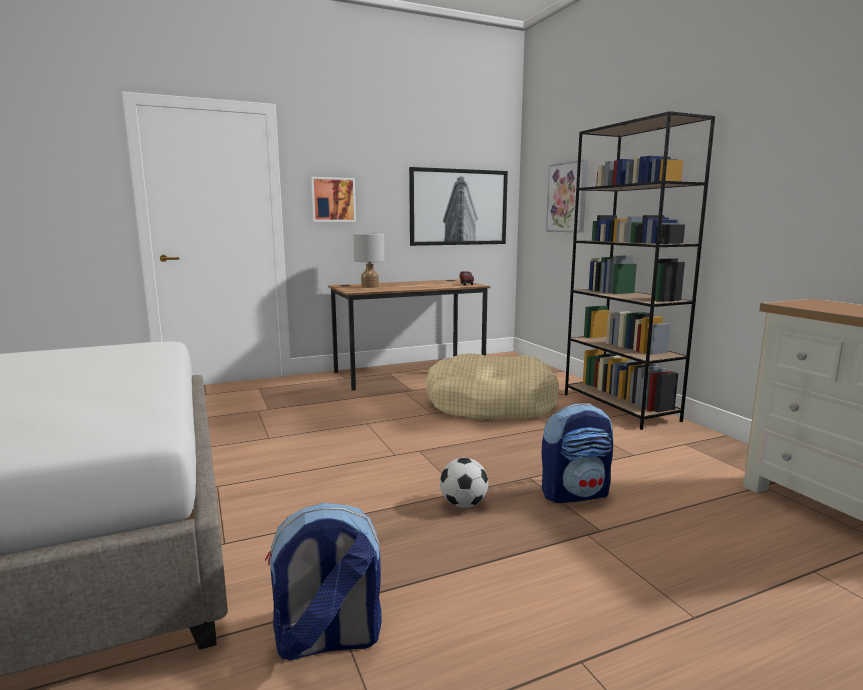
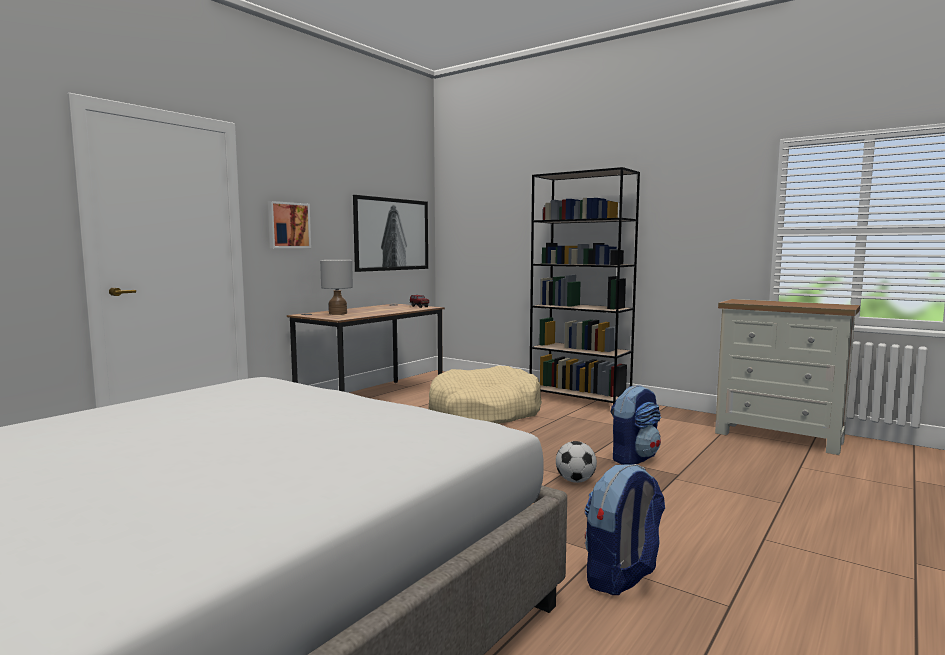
camera: 30 degrees left, 5 degrees down
(567, 197) = (496, 227): picture -> none

